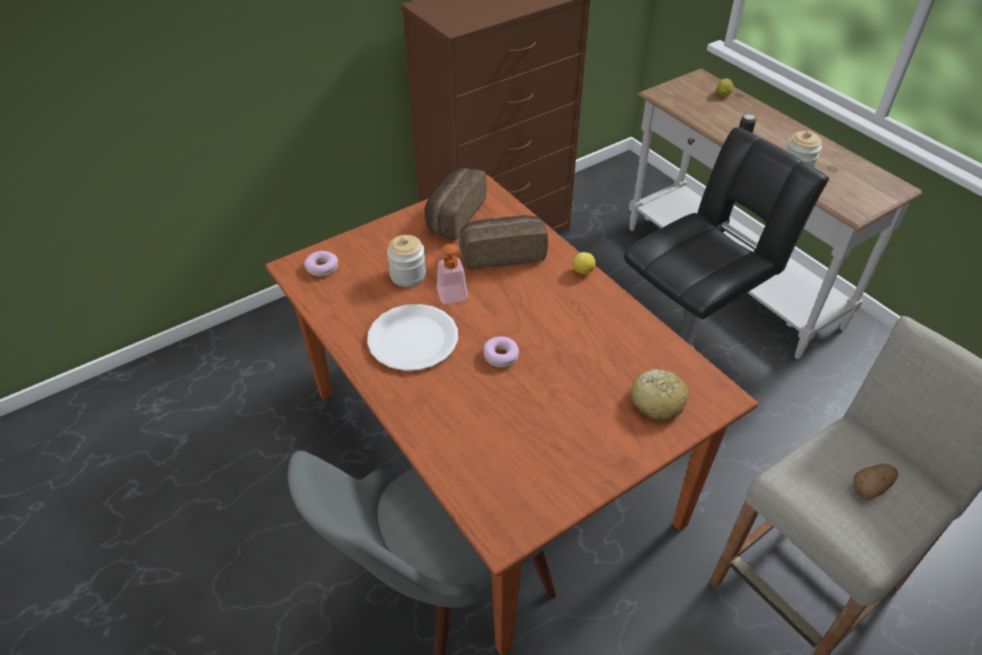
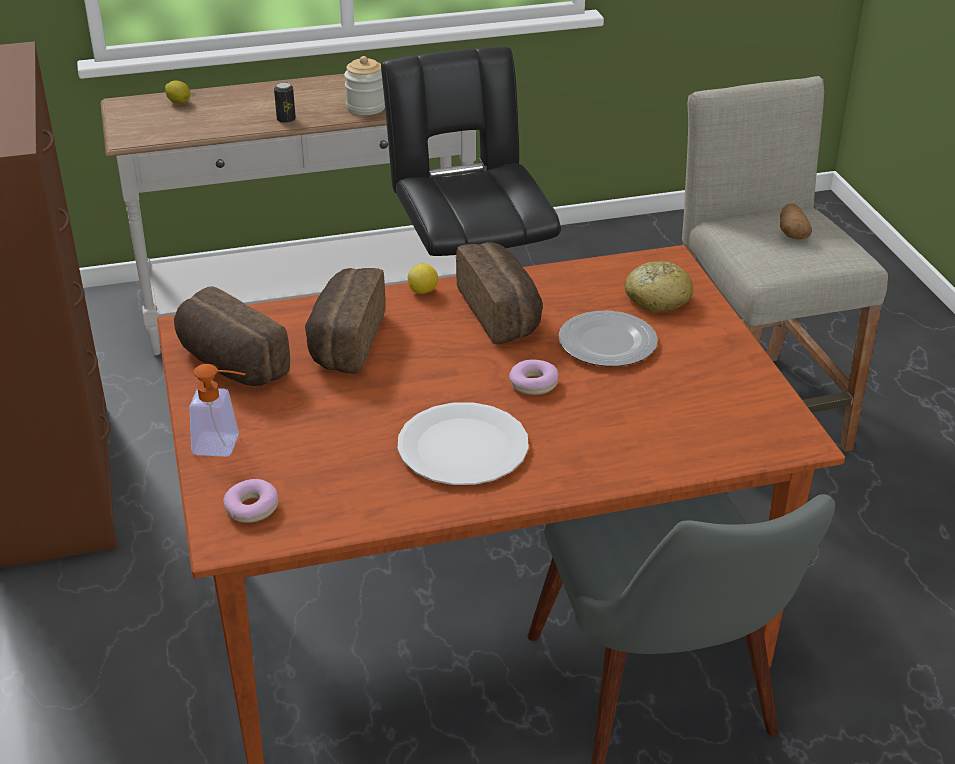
camera: 70 degrees left, 10 degrees down
(408, 275) = (330, 428): jar -> none
(453, 298) = (406, 399): soap dispenser -> soap dispenser (225, 445)
(575, 383) = (606, 342): none -> plate
(581, 317) = (502, 313): none -> bread

